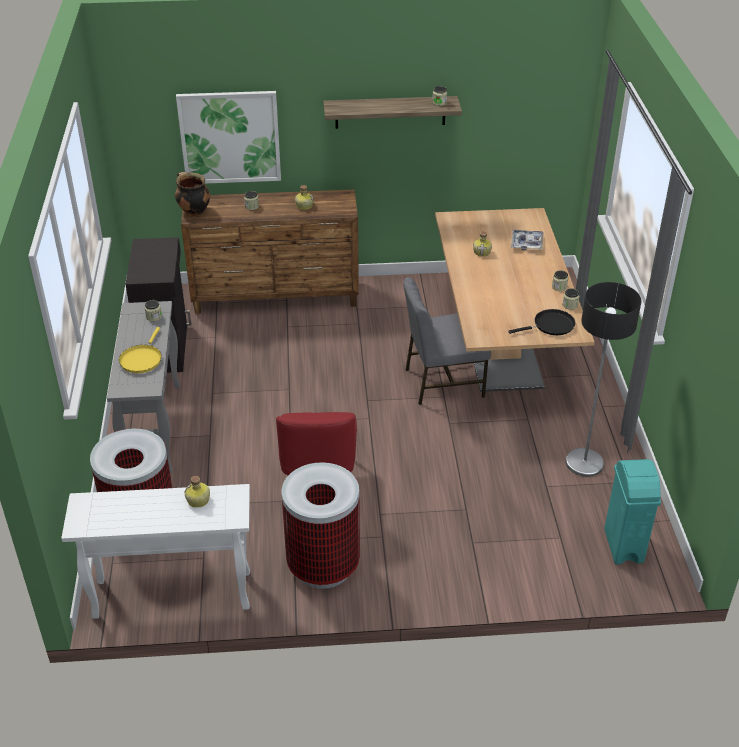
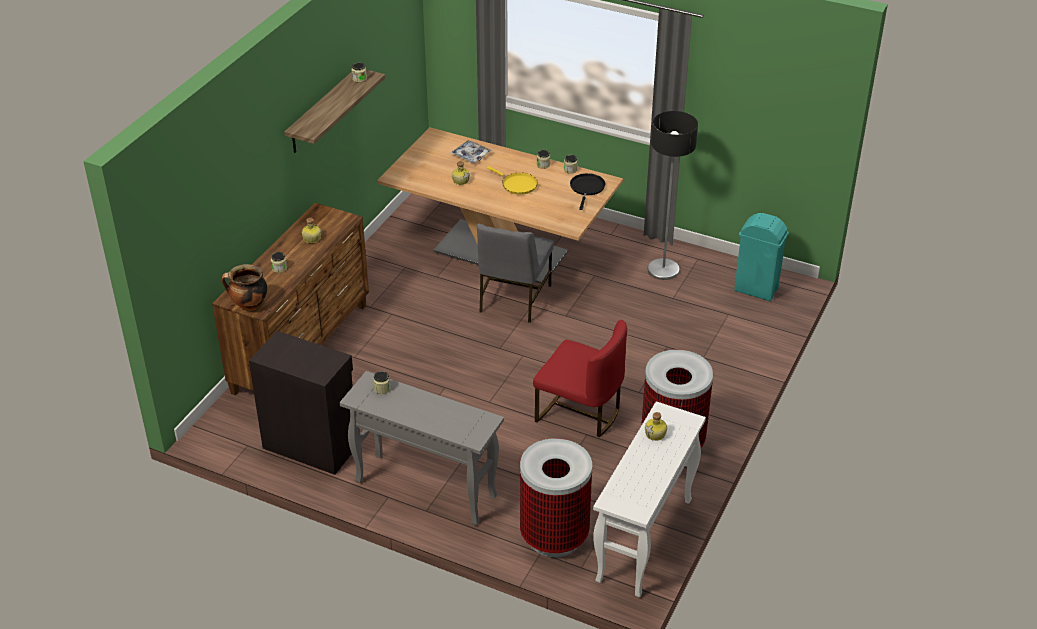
camera: 60 degrees left, 0 degrees up
(142, 359) = (441, 414): yellow frying pan -> yellow frying pan (517, 185)
(230, 137) = (231, 216): picture -> none

